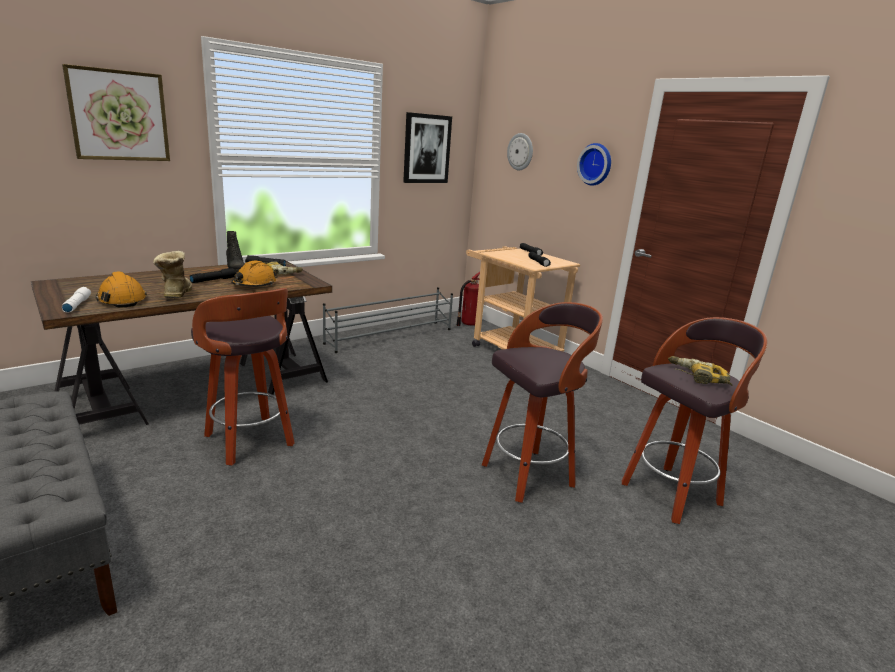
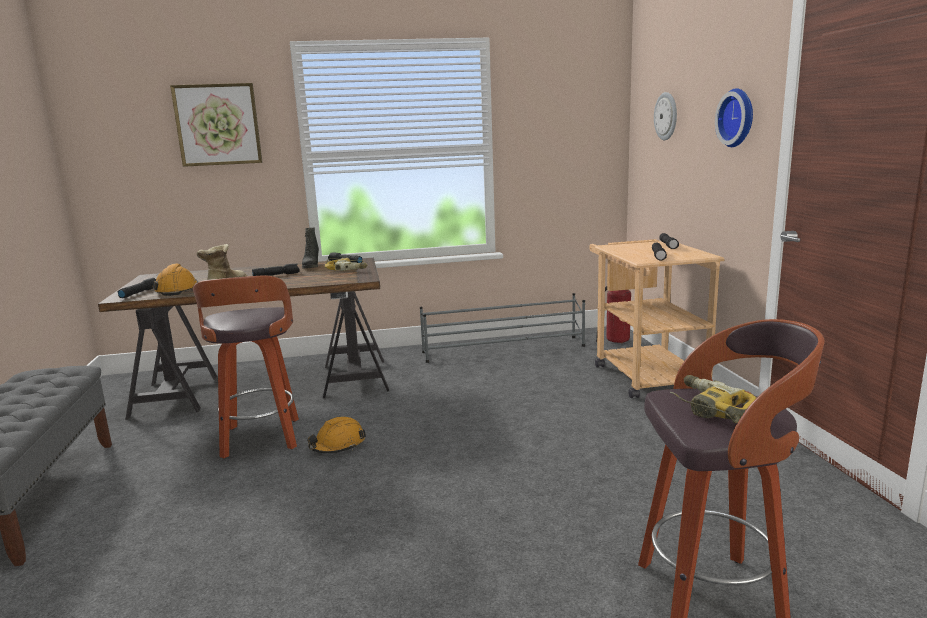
camera: 30 degrees right, 5 degrees down
(76, 305) = (139, 293): white flashlight -> black flashlight
(254, 284) = (305, 279): orange hard hat -> orange hard hat (338, 445)
(426, 149) = (555, 127): picture -> none
(529, 475) = (518, 527): stool -> none

